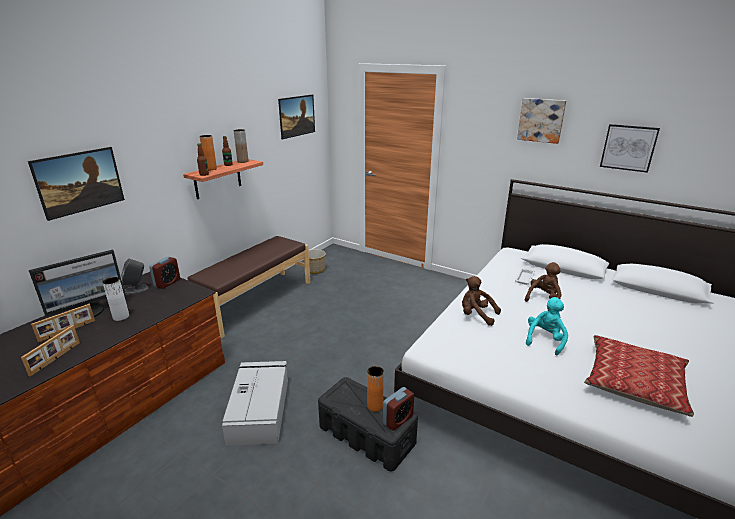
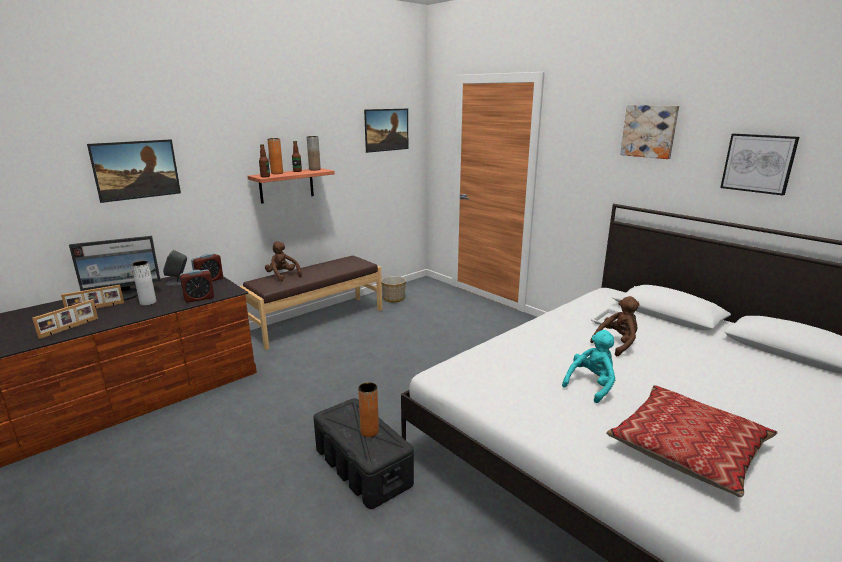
camera: 15 degrees right, 5 degrees down
(259, 409) = (266, 421): grey storage box -> none
(398, 420) = (387, 449): alarm clock -> alarm clock (199, 298)
(476, 315) = (520, 349): brown plush toy -> brown plush toy (282, 276)

